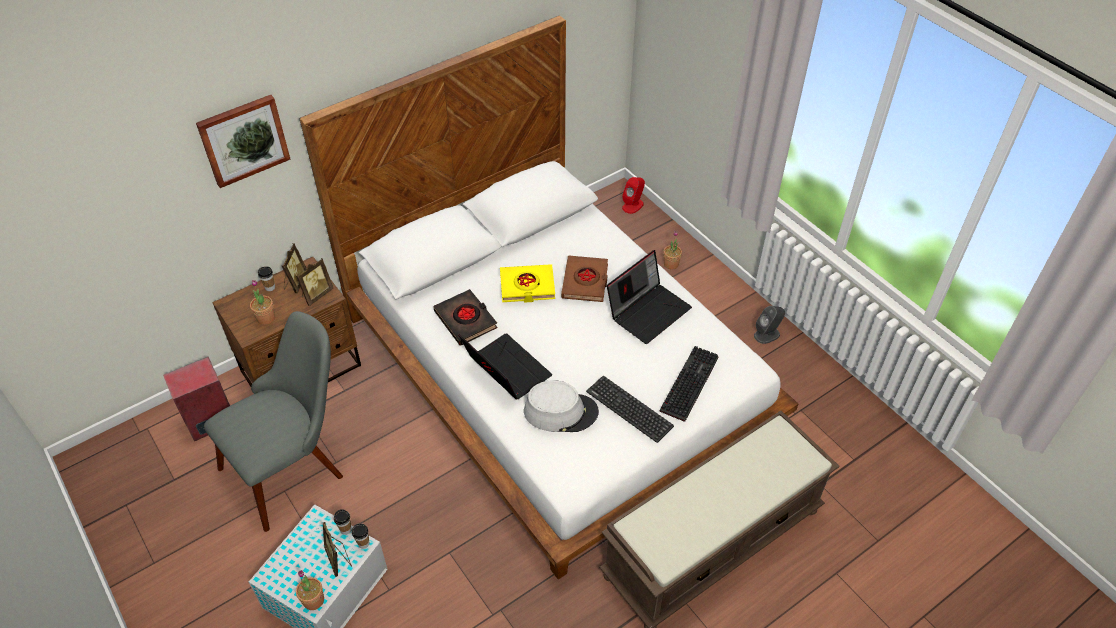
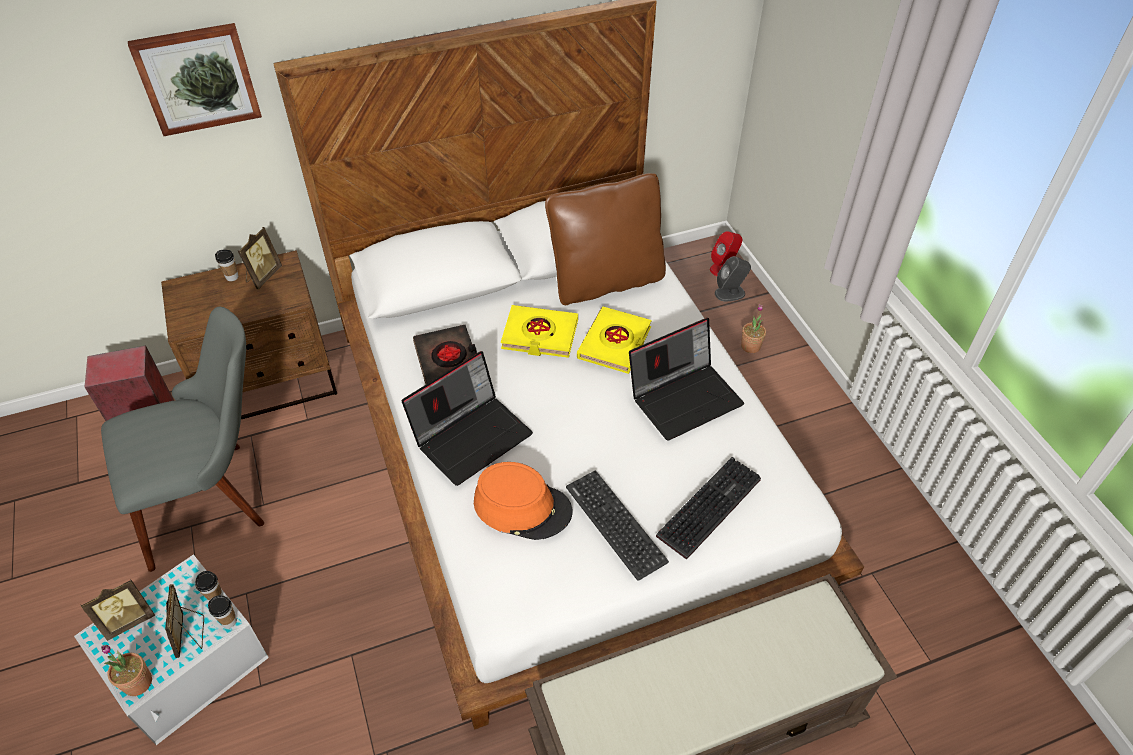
camera: 15 degrees right, 0 degrees up
(266, 318) = (211, 311): potted plant -> none
(316, 295) = (280, 295): picture frame -> picture frame (129, 620)
(505, 370) = (472, 435): laptop -> laptop turned 75 degrees clockwise
(561, 411) = (522, 507): grey hat -> orange hat
(562, 235) = (606, 281): none -> brown pillow
(585, 282) = (615, 344): brown book -> yellow book
(767, 334) = (852, 461): grey speaker -> grey speaker (730, 293)

